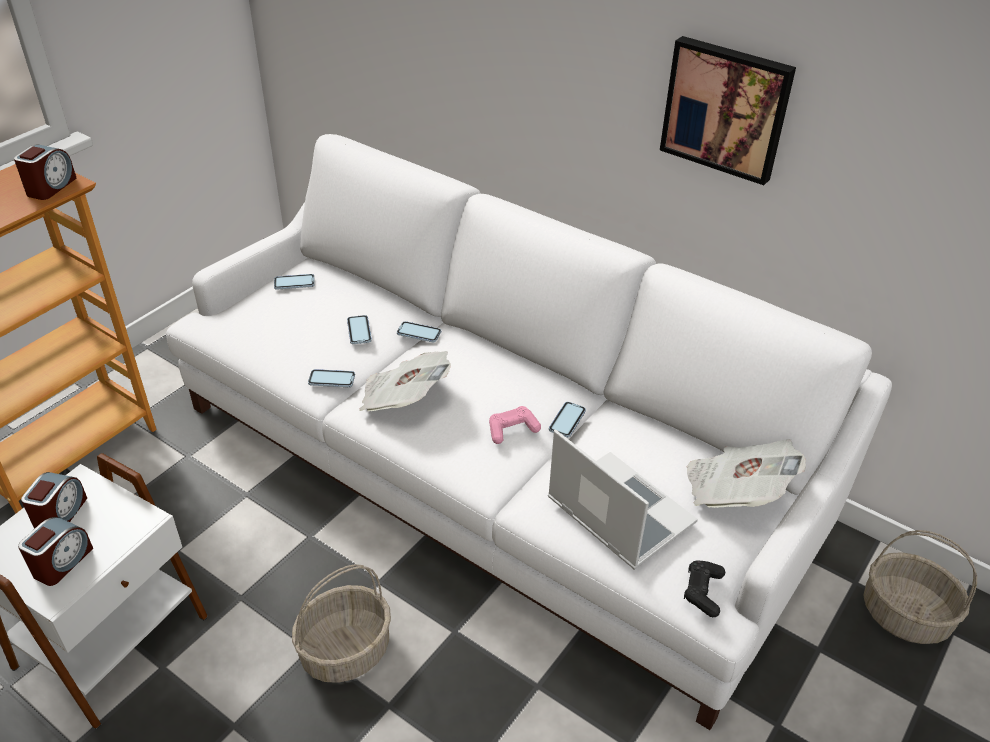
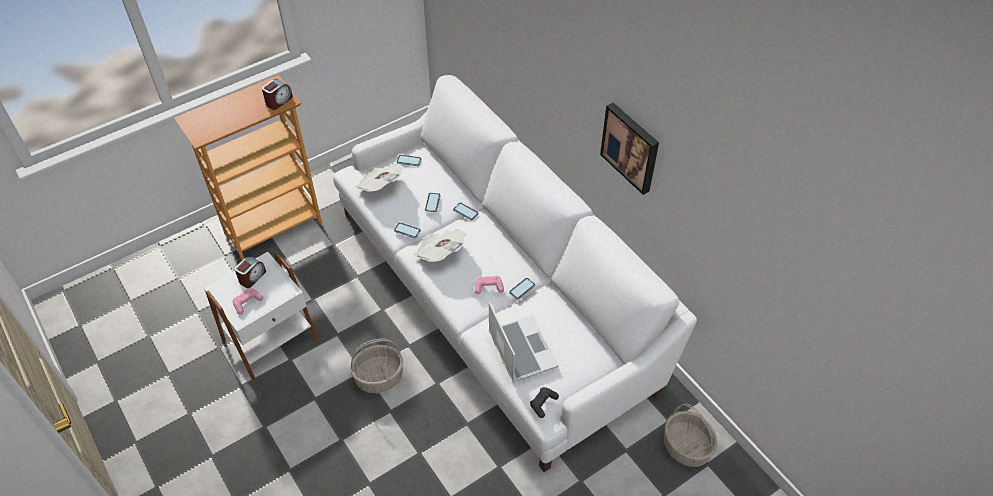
camera: 20 degrees right, 10 degrees up
(62, 562) = (247, 303): alarm clock -> pink game controller
(735, 491) = (590, 355): newspaper -> newspaper (380, 186)

